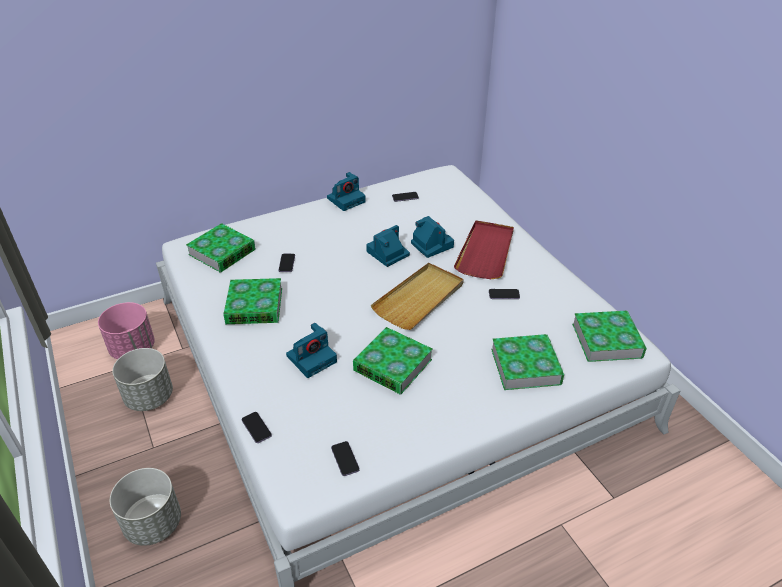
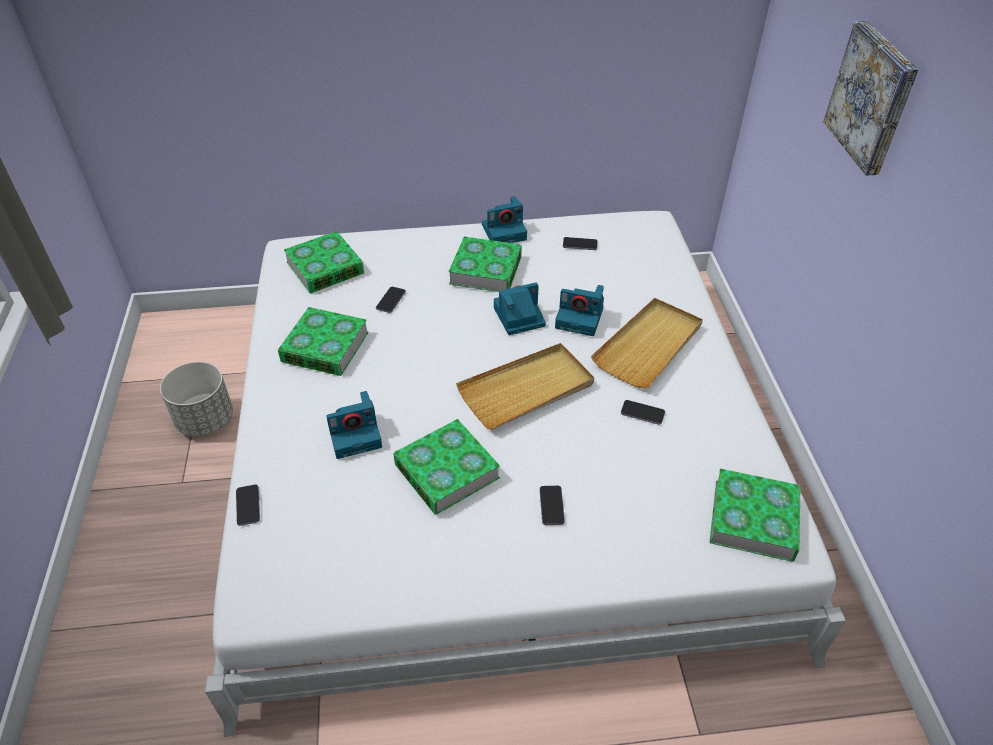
camera: 20 degrees right, 5 degrees up
(133, 348) = (215, 356): pink planter -> none
(153, 523) = (141, 573): grey planter -> none
(345, 459) = (326, 580): phone -> phone (551, 506)
(431, 245) = (580, 318): camera -> camera turned 120 degrees clockwise
(486, 252) = (649, 345): red tray -> beige tray
(525, 366) = (618, 524): book -> book (486, 270)
(601, 53) = (873, 97): none -> picture

